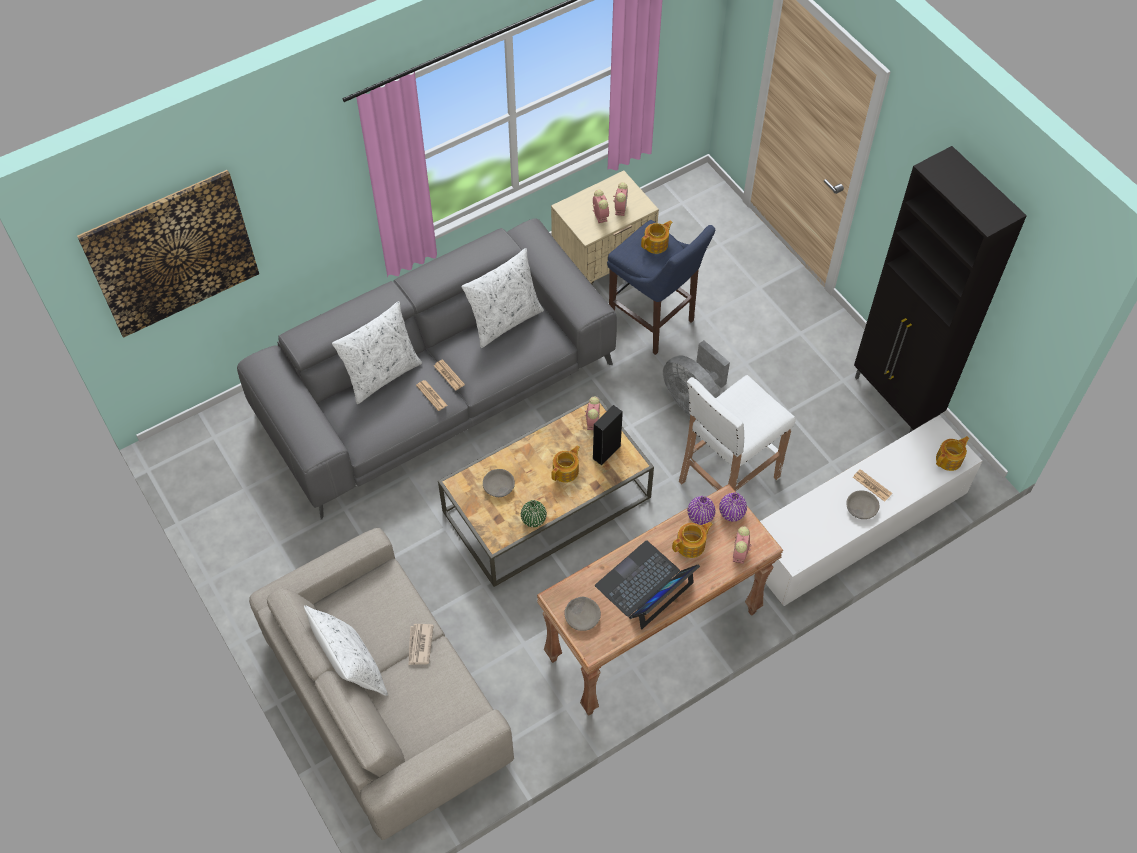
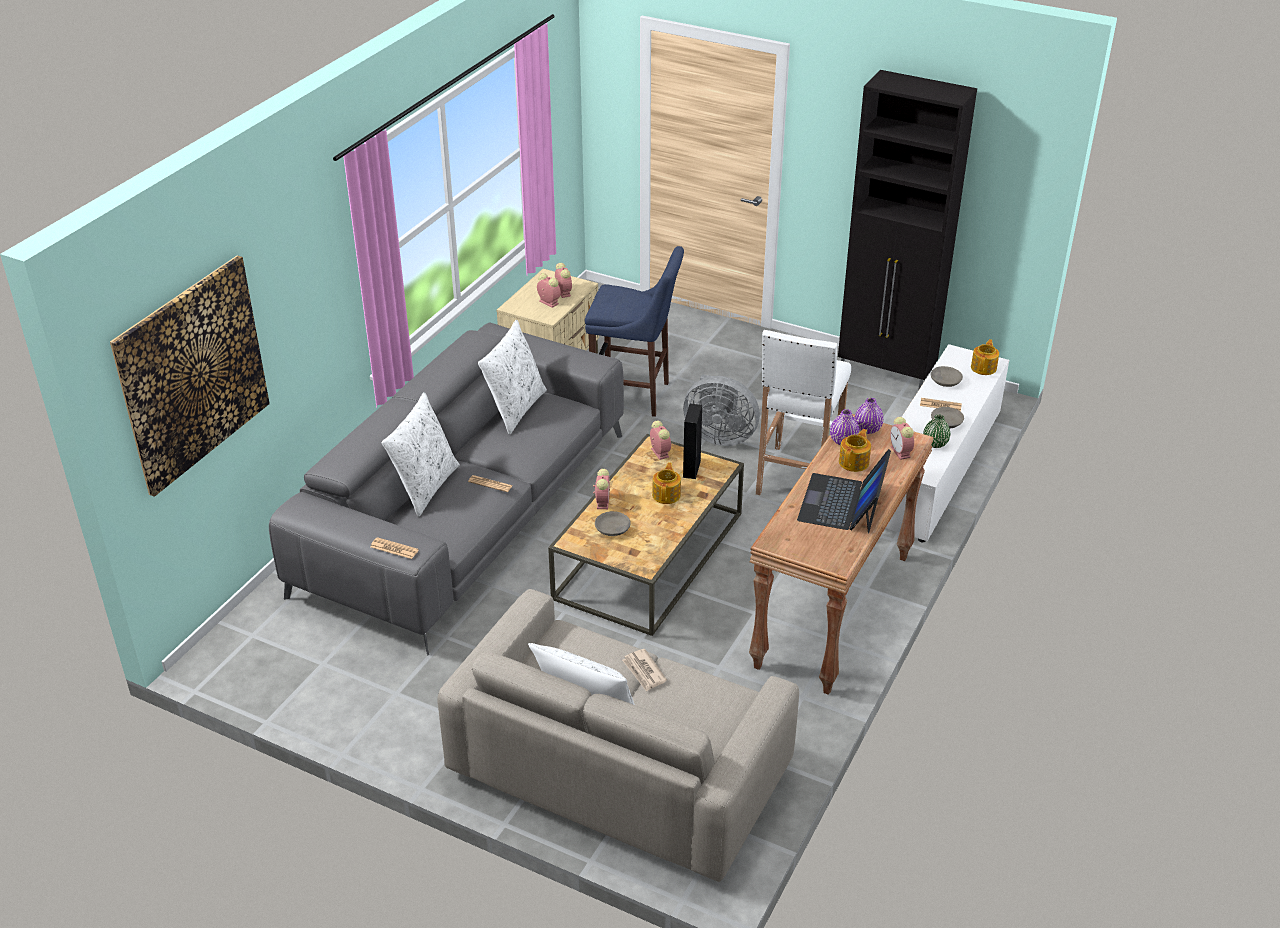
camera: 30 degrees left, 20 degrees down
(449, 375) = (494, 465): newspaper -> newspaper (394, 549)
(510, 453) = (602, 501): none -> alarm clock
(533, 519) = (668, 539): green vase -> green vase (935, 443)
(582, 616) = (807, 546): grey bowl -> grey bowl (945, 381)
(656, 244) = (624, 296): teapot -> none

